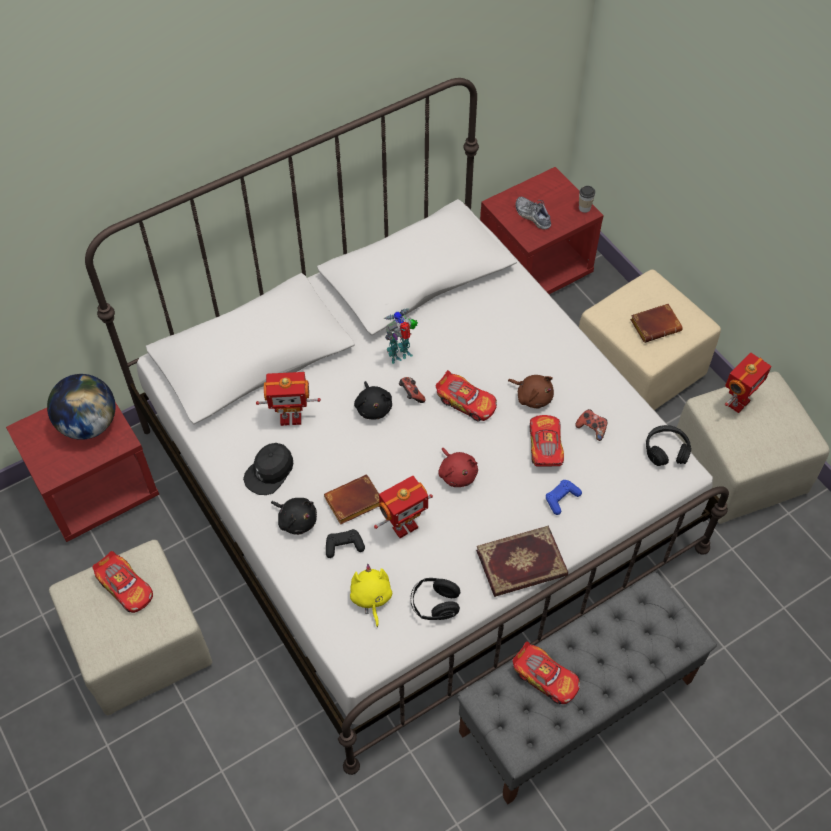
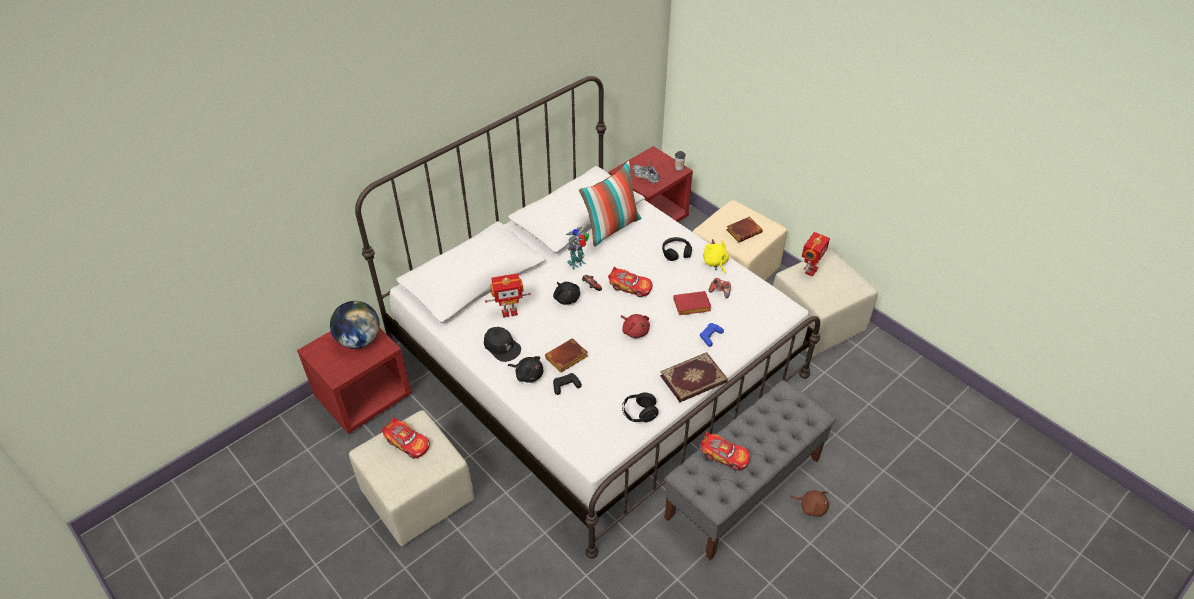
camera: 10 degrees left, 10 degrees down
(269, 472) = (502, 347): black cap -> black cap turned 75 degrees counterclockwise
(371, 598) = (593, 416): yellow plush toy -> yellow plush toy (715, 263)
(404, 526) = (605, 368): toy robot -> none
(460, 302) = (611, 227): none -> pillow
(532, 396) = (675, 278): brown plush toy -> brown plush toy (811, 507)
(545, 446) = (691, 306): toy car -> red book
(666, 450) = (773, 298): black headphones -> black headphones (676, 252)

